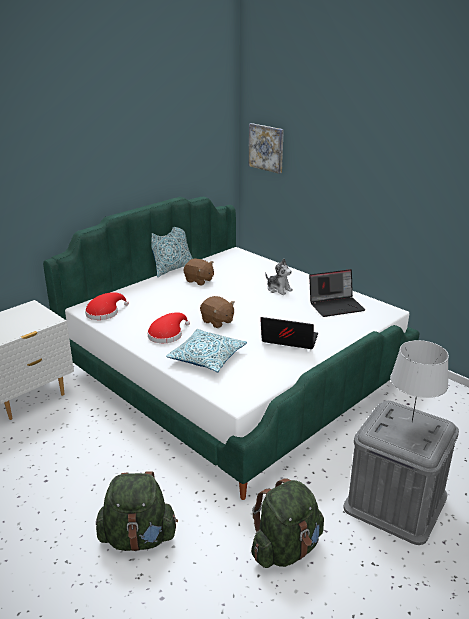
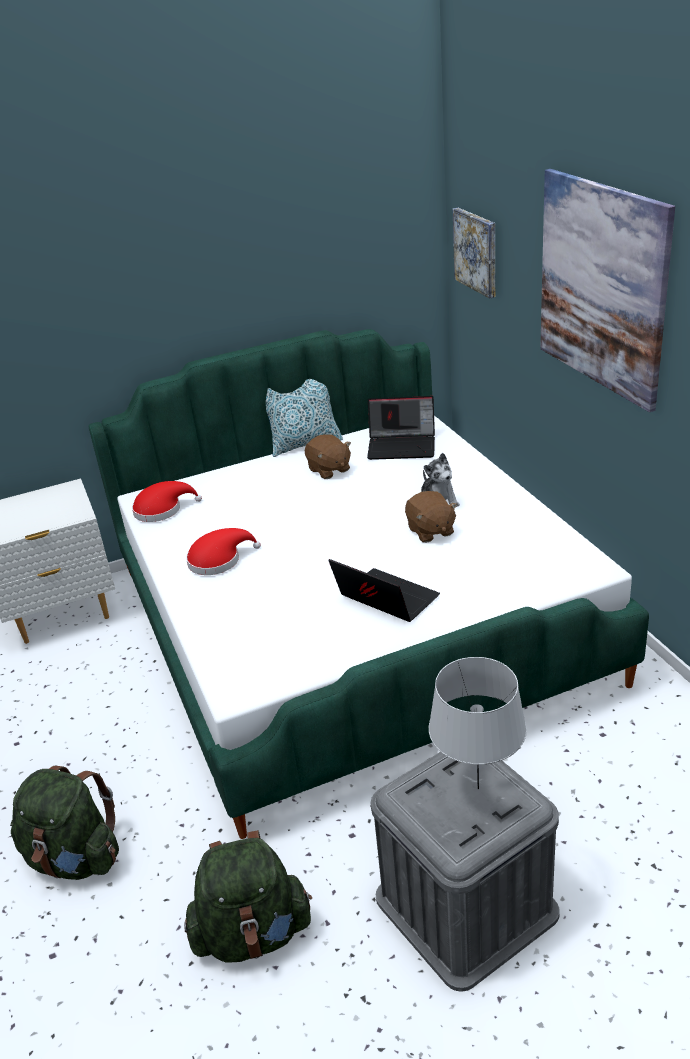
camera: 25 degrees right, 5 degrees up
(207, 357) = (245, 609): pillow -> none
(217, 321) = (303, 548): brown plush toy -> brown plush toy (430, 531)
(336, 305) = (510, 545): laptop -> laptop (402, 446)
(369, 156) = (602, 286): none -> picture

